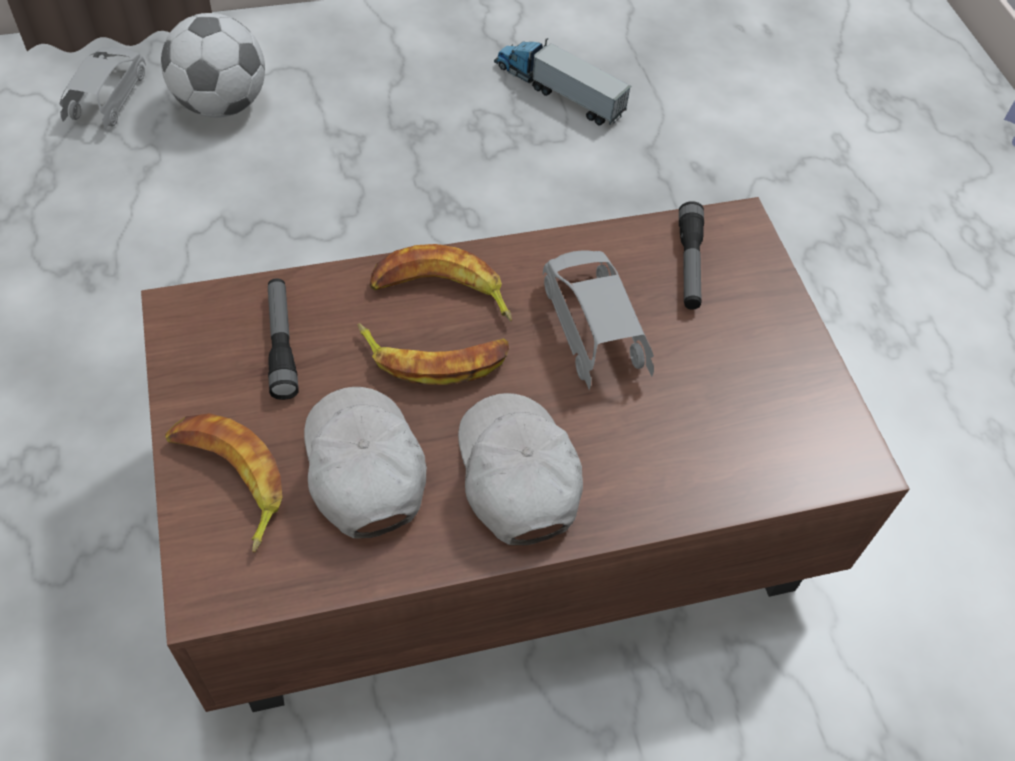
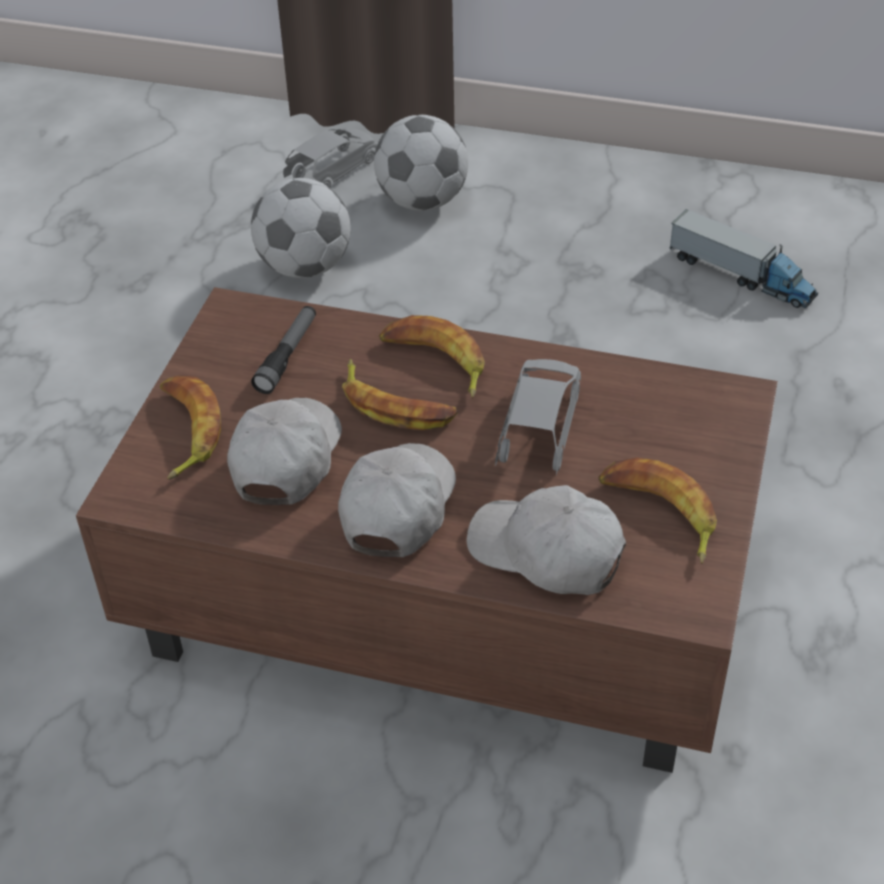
camera: 35 degrees right, 10 degrees down
(144, 213) = (305, 267): none -> football
(558, 91) = (741, 276): toy truck -> toy truck turned 150 degrees clockwise
(689, 264) = (666, 411): flashlight -> none
(689, 461) = (546, 553): none -> white cap
(757, 375) = (659, 514): none -> banana

